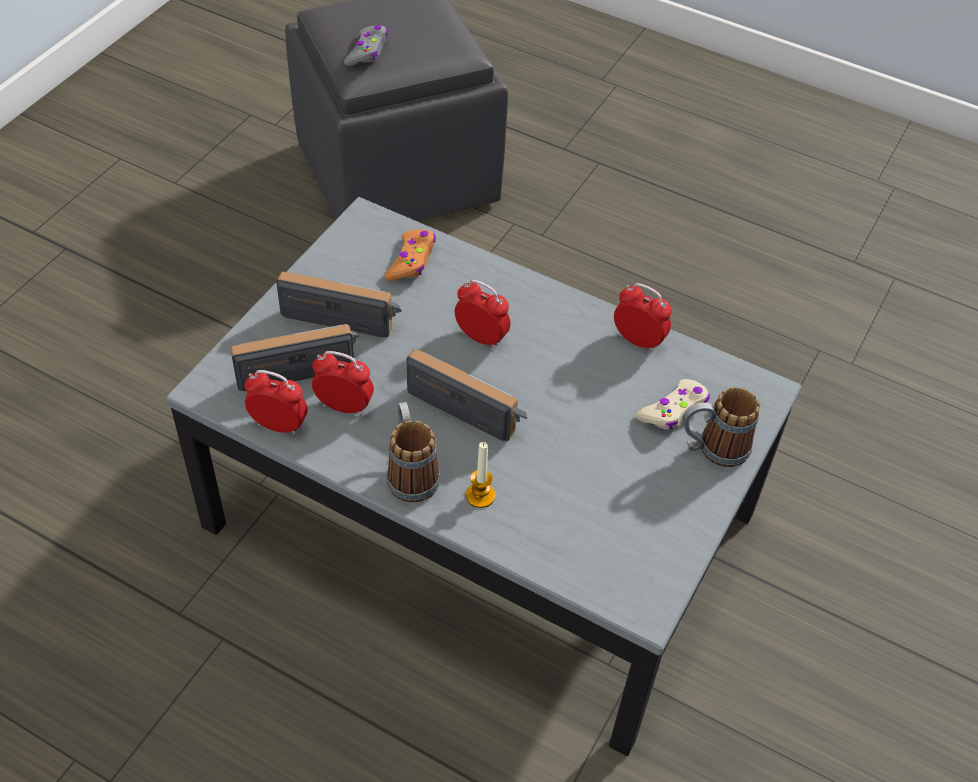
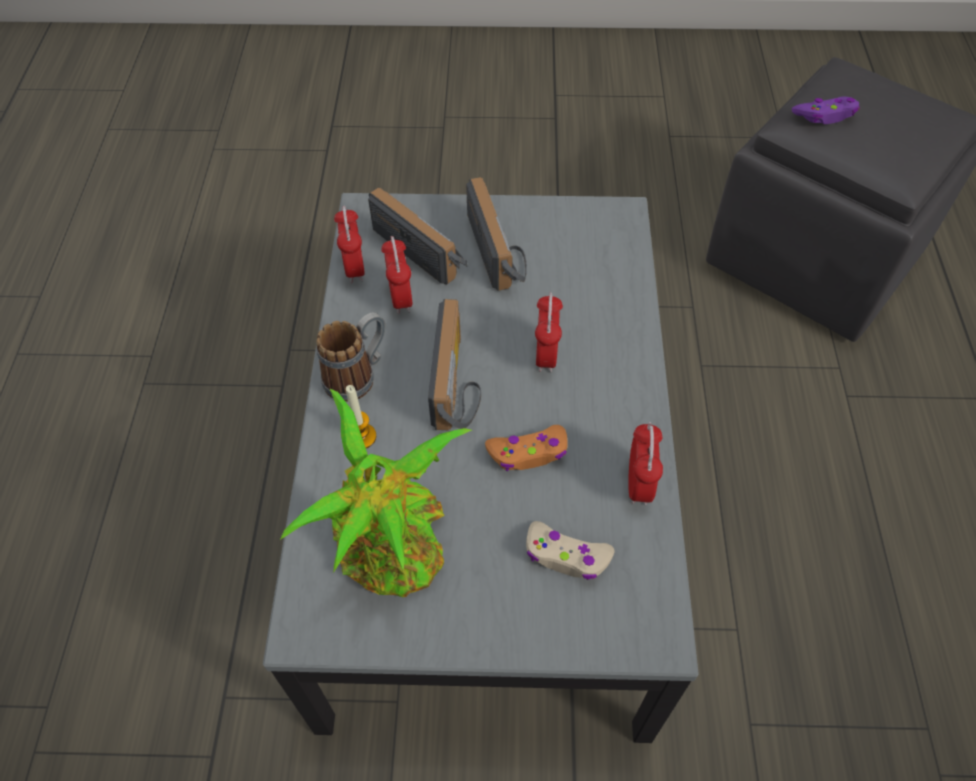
camera: 65 degrees right, 5 degrees up
(367, 52) = (825, 115): grey game controller -> purple game controller
(411, 261) = (598, 266): orange game controller -> orange game controller (528, 453)
(606, 517) = (393, 550): none -> potted plant
(712, 449) = (539, 614): mug -> none

